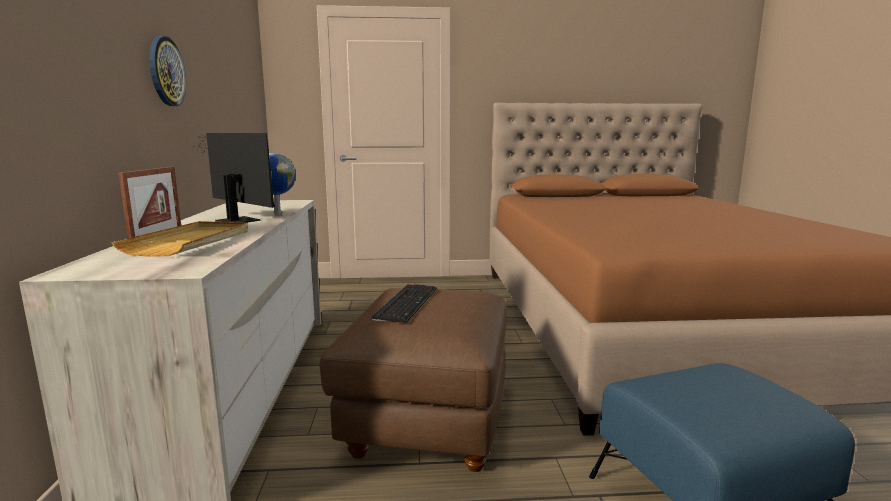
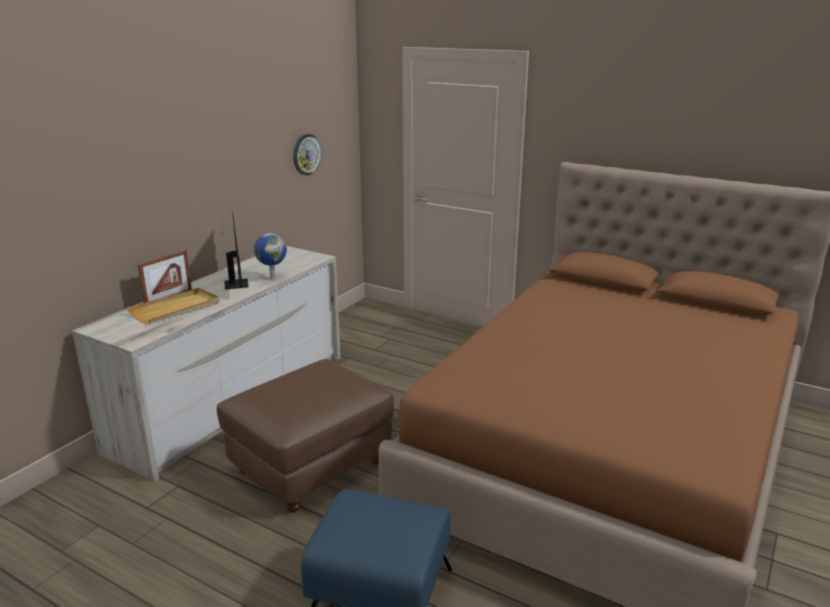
camera: 35 degrees right, 10 degrees up
(166, 71) = (207, 169): wall clock -> wall clock (306, 154)
(406, 302) = (297, 380): keyboard -> none

